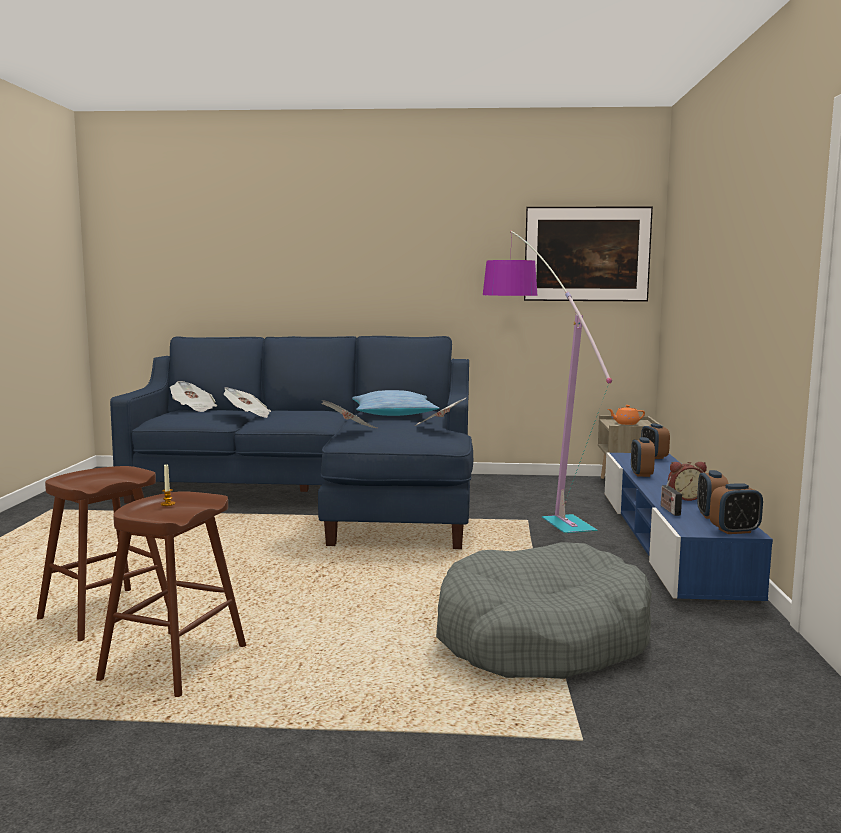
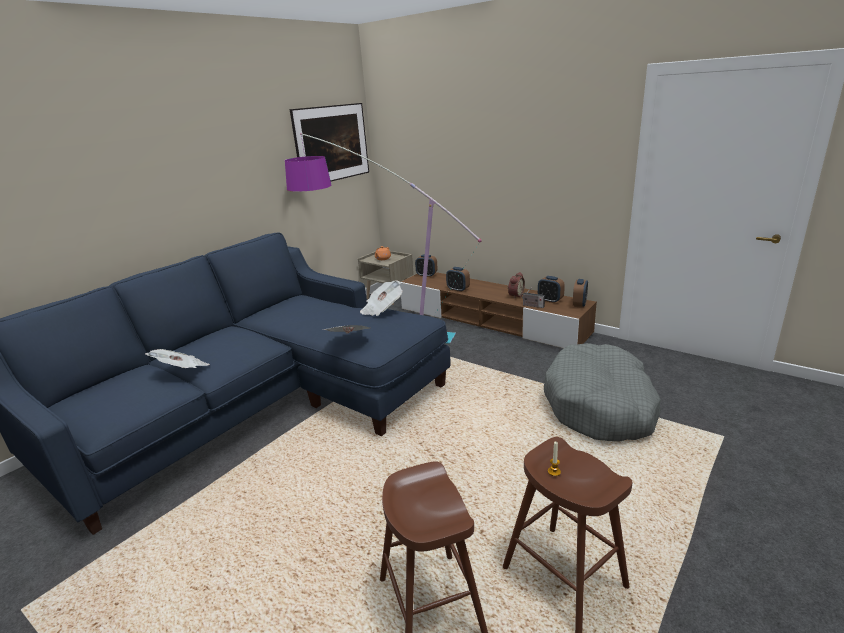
camera: 55 degrees left, 15 degrees up
(194, 409) = (88, 393): newspaper -> none
(393, 414) = (308, 312): pillow -> none
(669, 540) = (491, 321): blue tv stand -> brown tv stand

